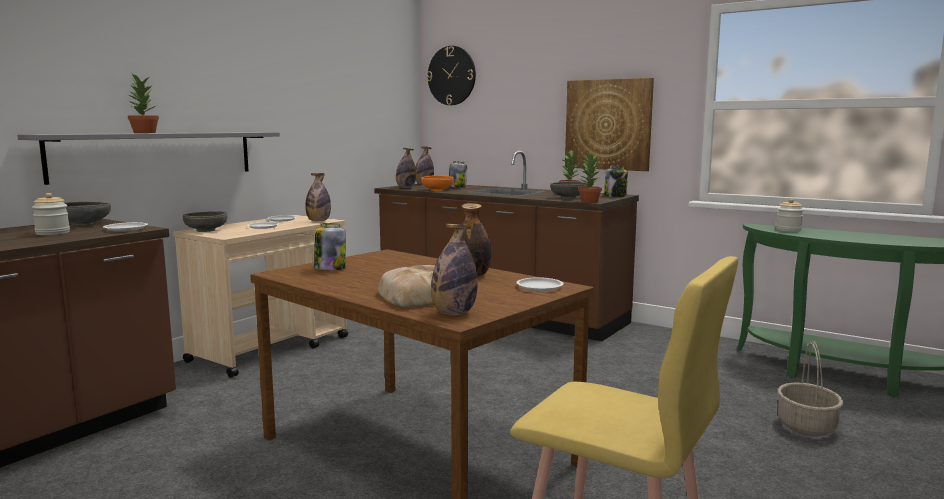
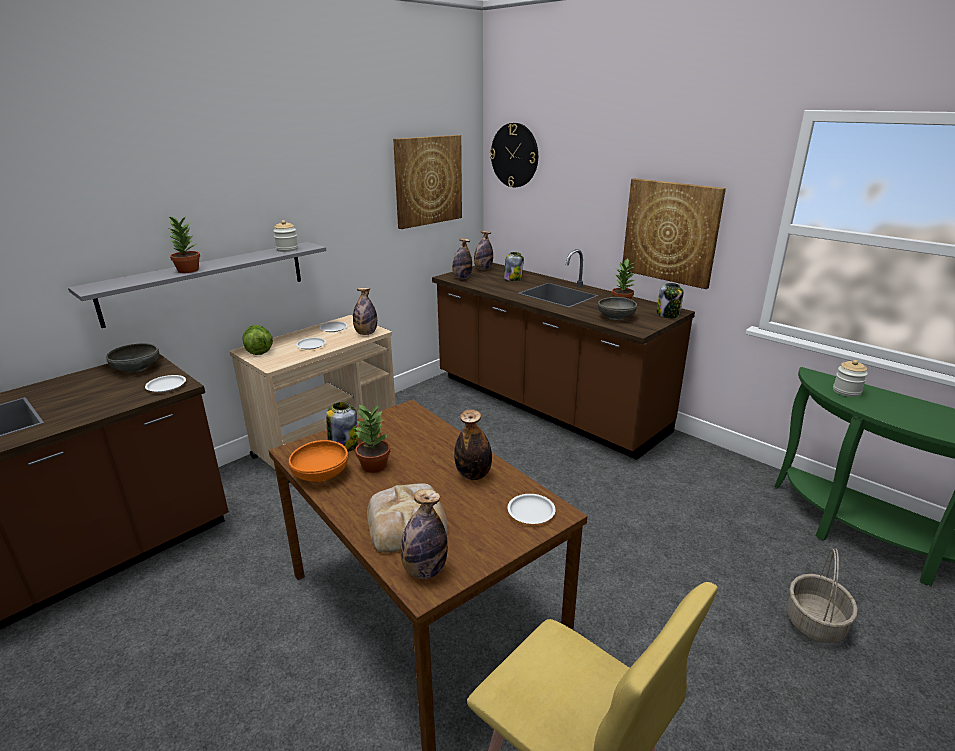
camera: 10 degrees right, 15 degrees up
(52, 233) = (102, 392): jar -> jar (287, 249)
(206, 230) = (258, 350): grey bowl -> lettuce
(370, 94) = (428, 181): none -> picture
(437, 190) = (490, 287): orange bowl -> orange bowl (321, 474)
(589, 201) = (633, 330): potted plant -> potted plant (373, 465)

